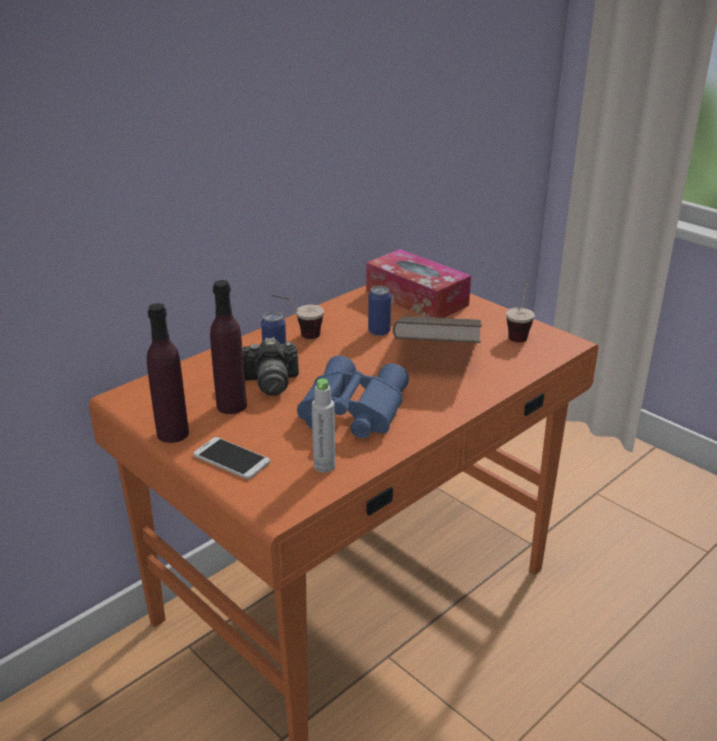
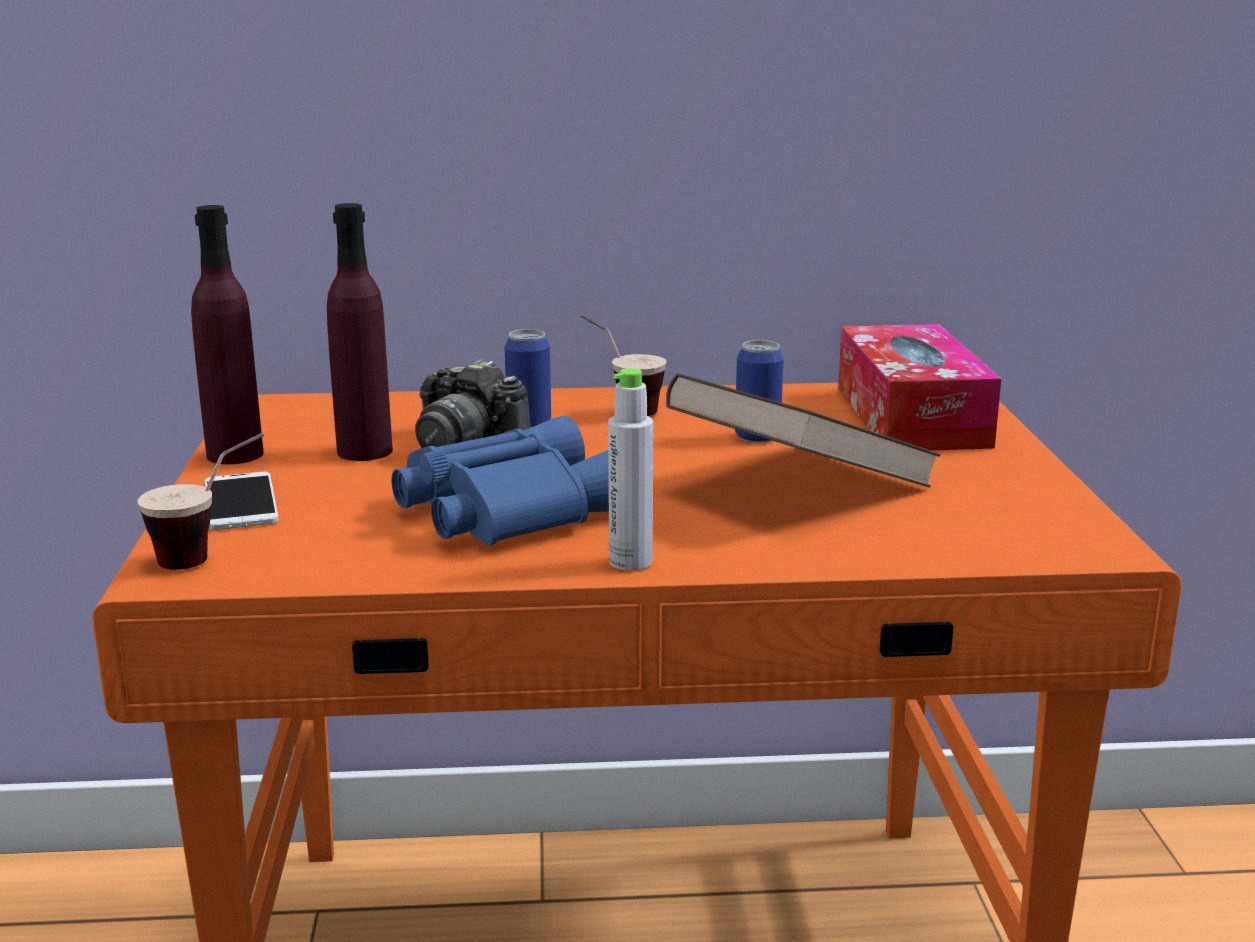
camera: 40 degrees right, 10 degrees down
(324, 466) = (332, 553): grey bottle -> grey bottle (630, 562)
(519, 333) = (1021, 508): cup -> cup (211, 555)

